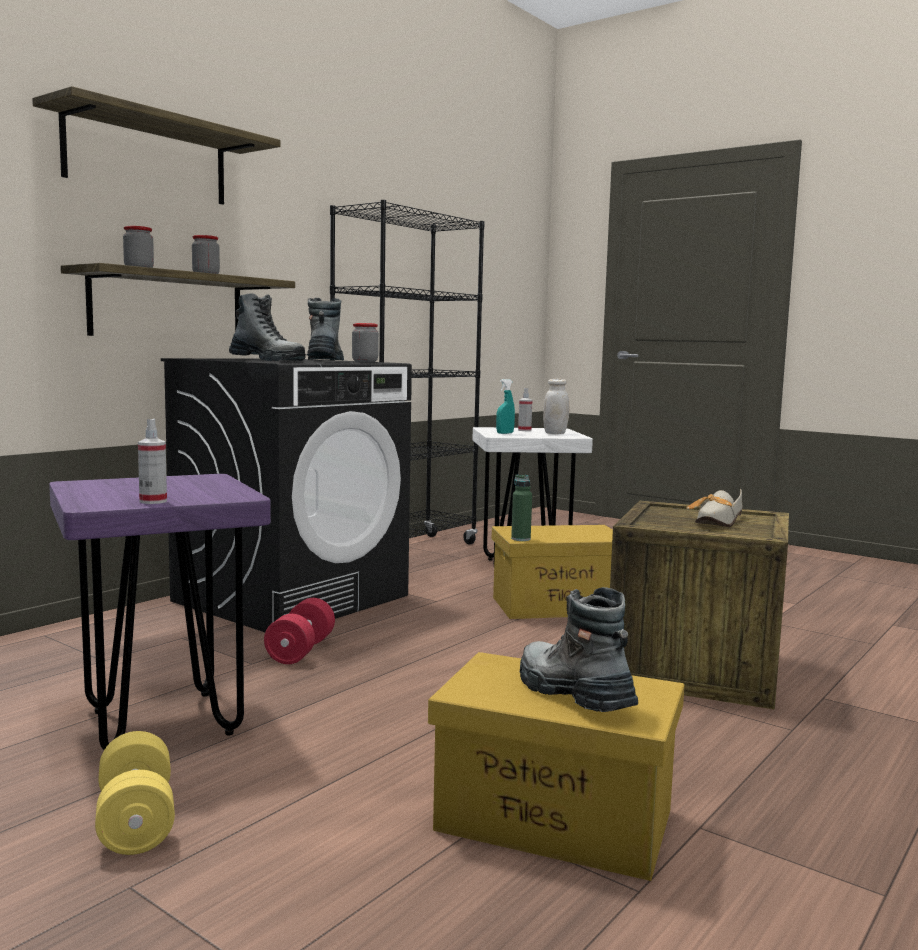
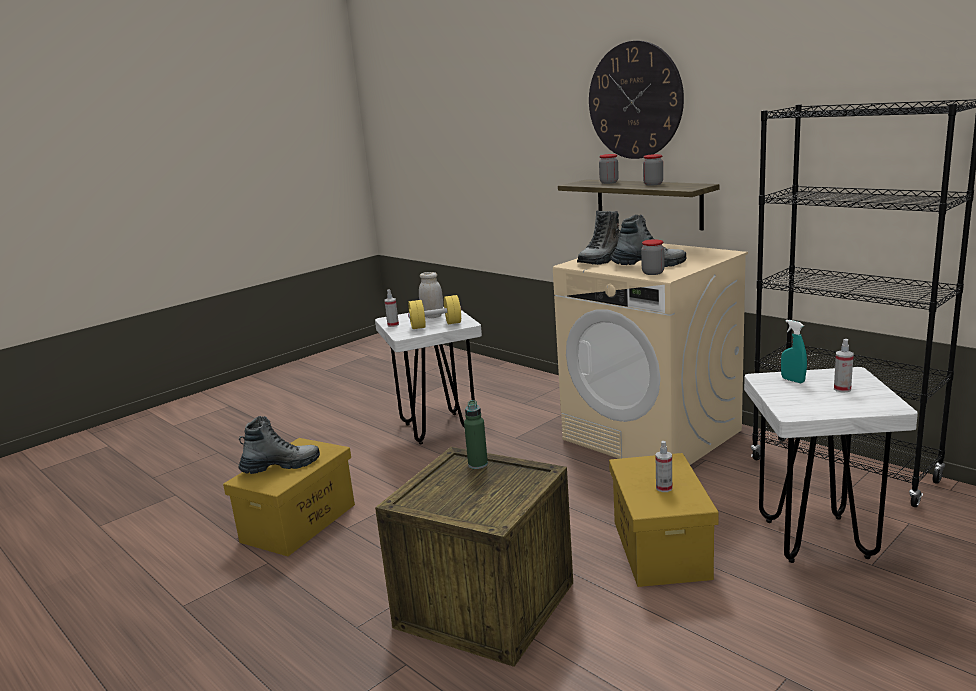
camera: 100 degrees right, 10 degrees up
(136, 821) = (349, 437): yellow dumbbell -> yellow dumbbell (436, 325)
(147, 158) = (635, 100): shelf -> wall clock
(162, 723) = (438, 428): purple stool -> white stool
(292, 598) = (652, 435): black washing machine -> beige washing machine
(300, 651) = (536, 448): red dumbbell -> none
(520, 539) = (624, 463): green bottle -> green bottle (478, 464)
(555, 433) = (819, 403): white jar -> white jar (432, 316)
(570, 532) = (664, 488): none -> spray bottle
(716, 522) = (466, 492): shoe -> none

